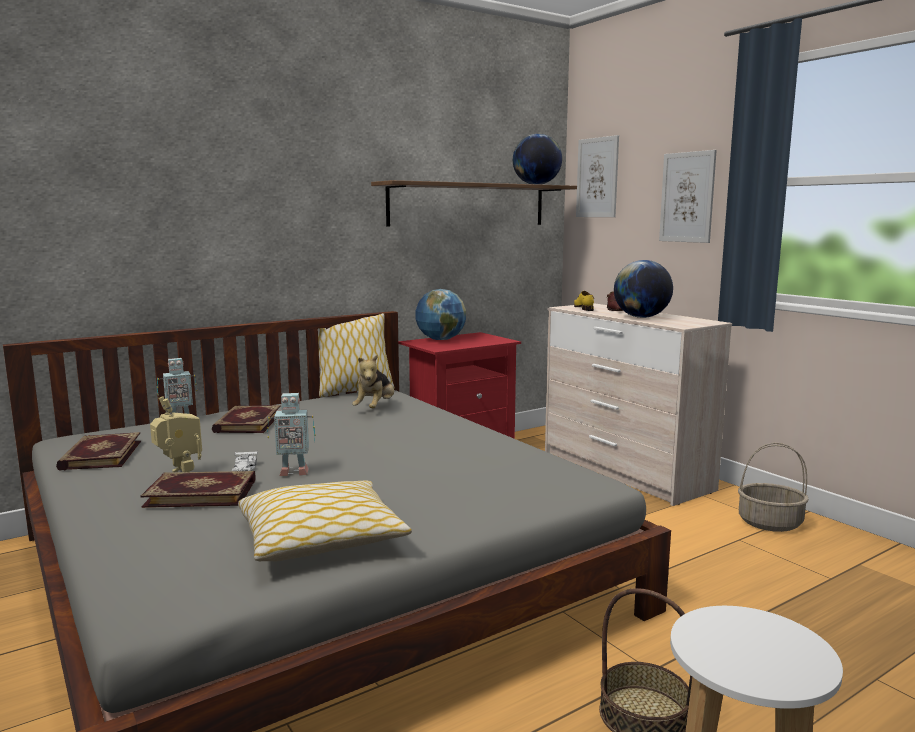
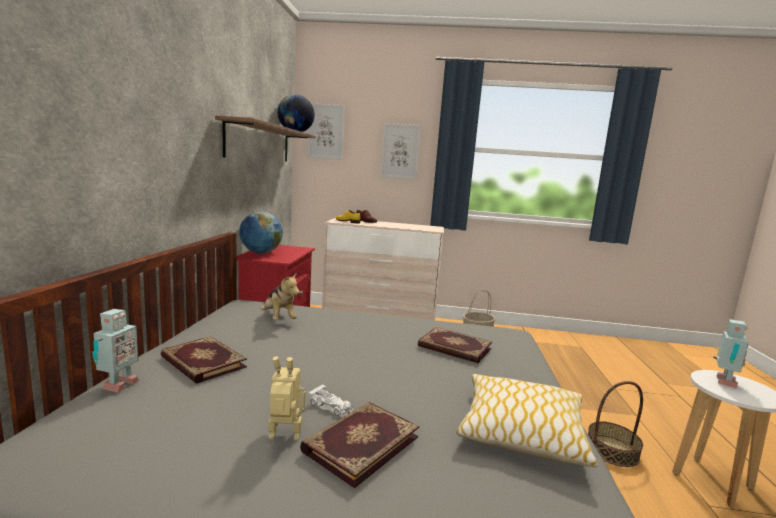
camera: 50 degrees left, 0 degrees up
(100, 455) = (122, 463): book -> book (454, 348)
(293, 472) = (370, 390): toy robot -> toy robot (723, 382)
(353, 391) = (219, 308): pillow -> none
(641, 317) = (398, 226): globe -> none

